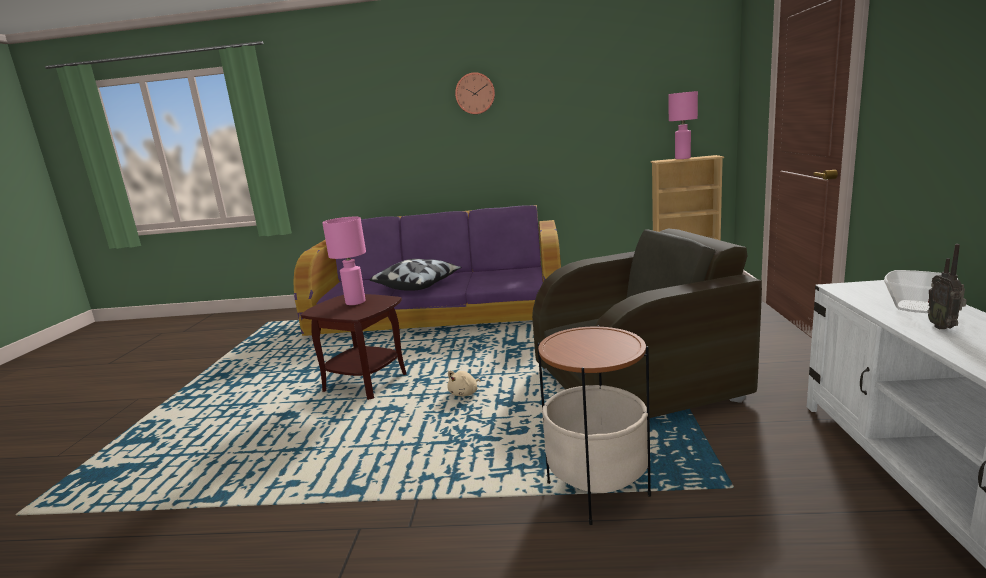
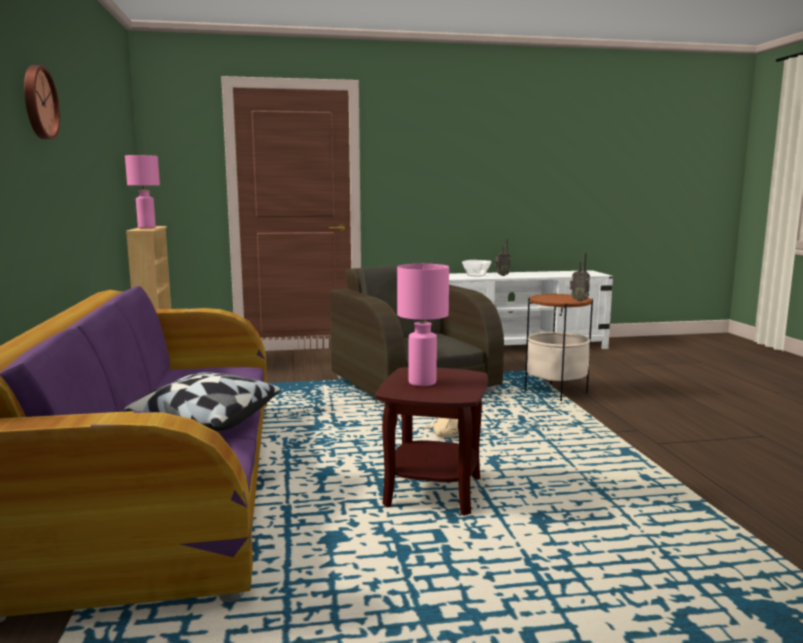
camera: 105 degrees left, 5 degrees down
(561, 355) = (579, 300): none -> radio

